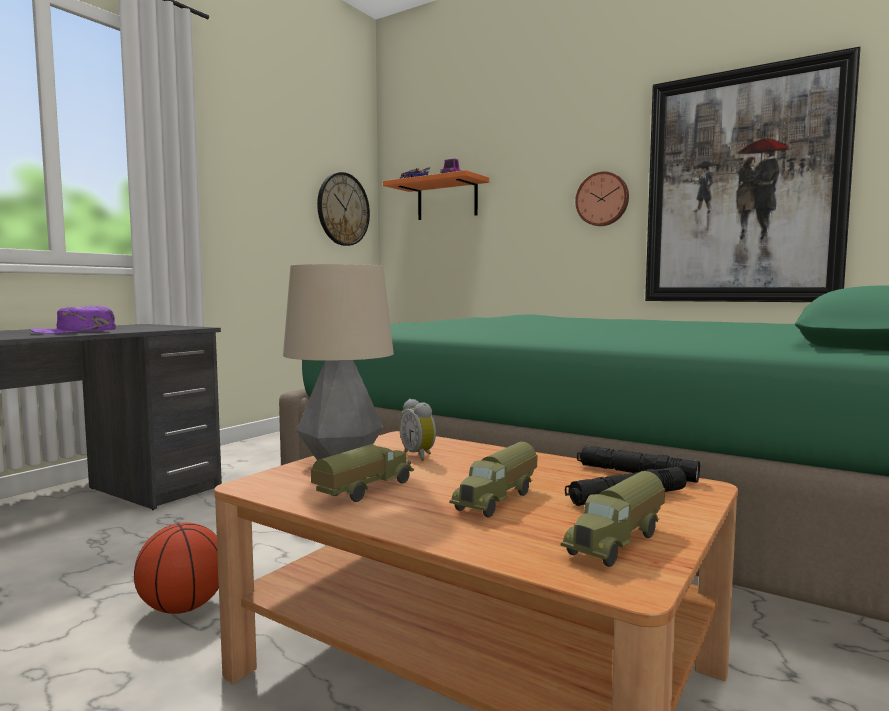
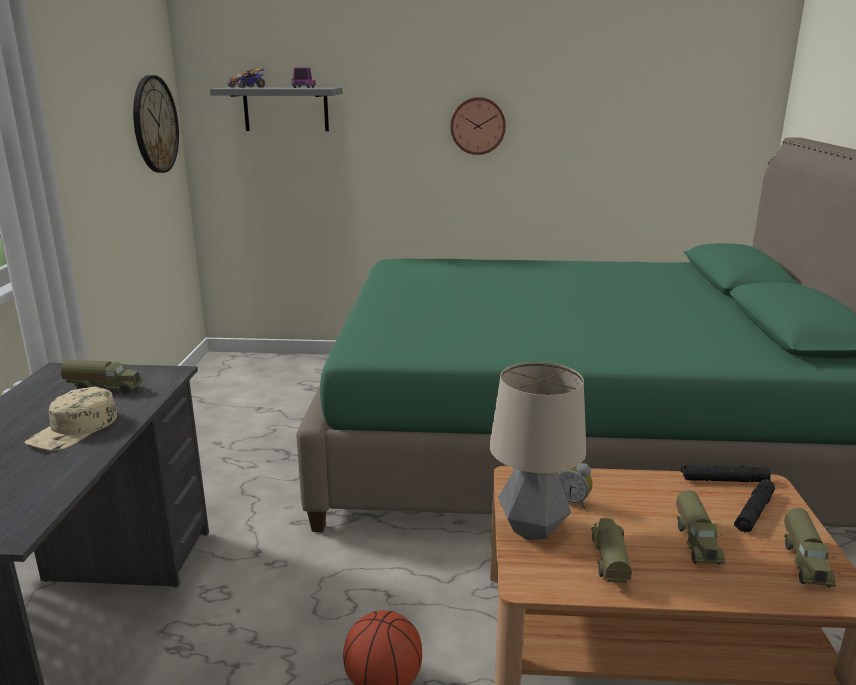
camera: 30 degrees left, 15 degrees up
(74, 332) = (74, 429): purple cap -> beige cap
(141, 327) = (105, 388): none -> toy truck
(447, 200) = (286, 109): orange shelf -> grey shelf
(743, 187) = (611, 127): picture -> none

